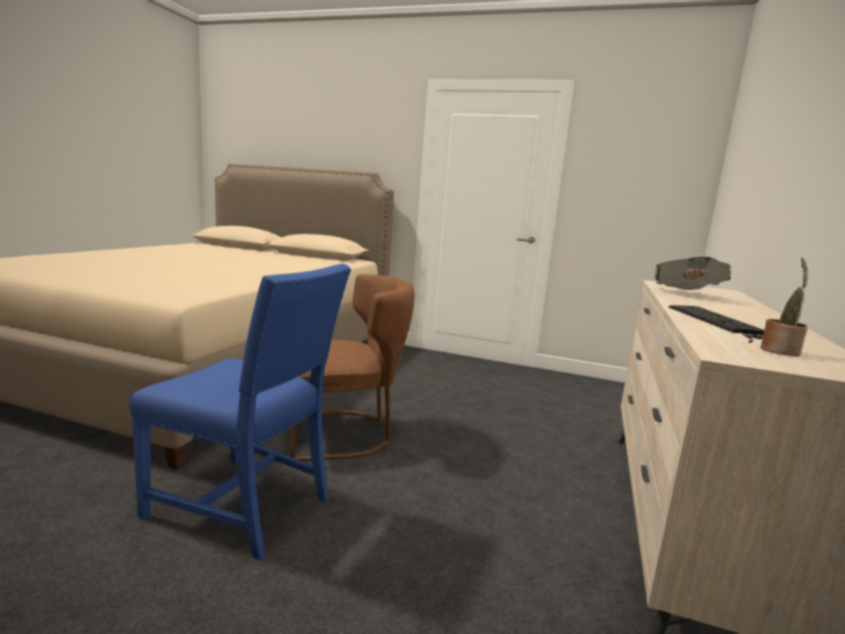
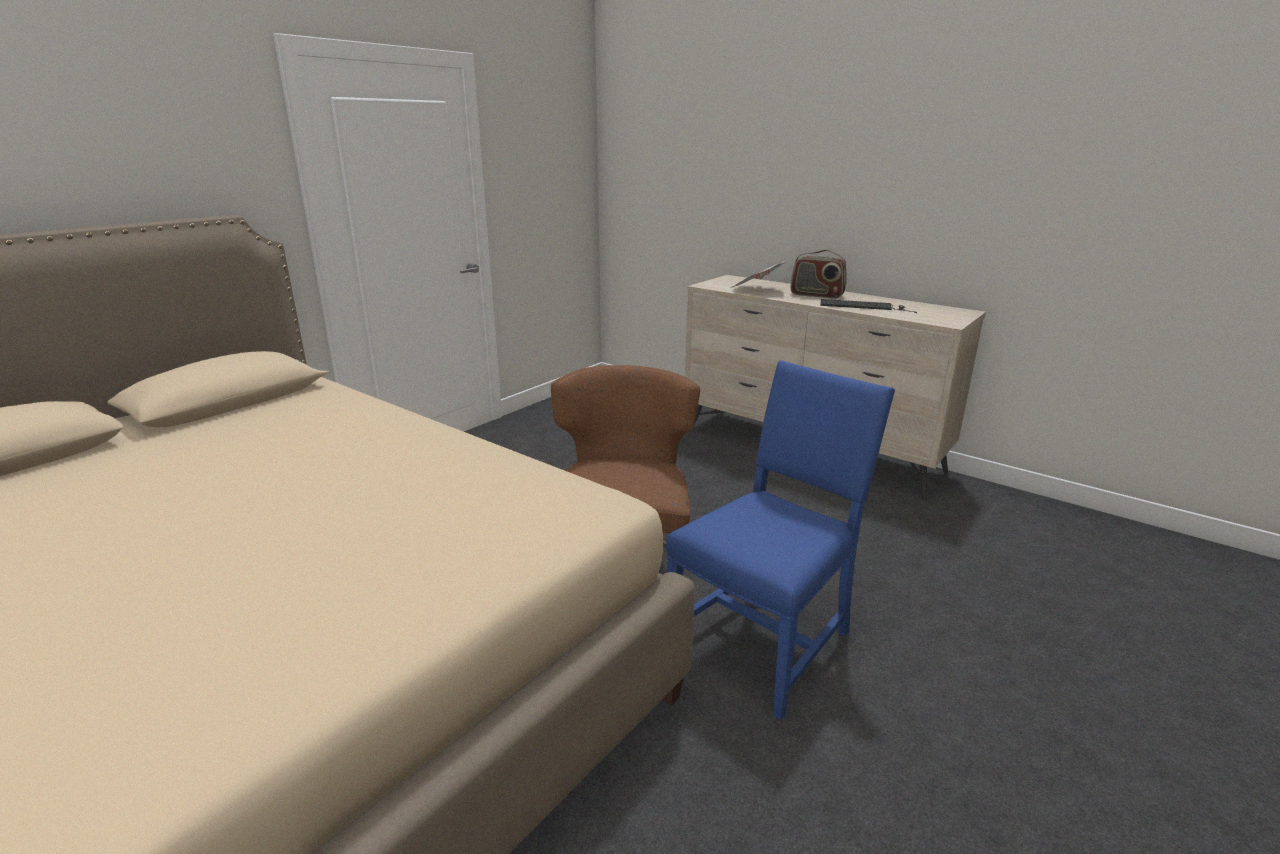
camera: 70 degrees left, 10 degrees up
(727, 310) = (816, 295): none -> radio
(780, 350) = (927, 312): potted plant -> none

